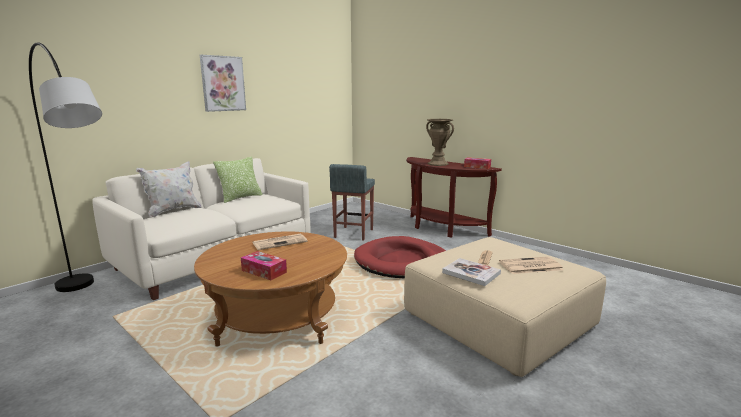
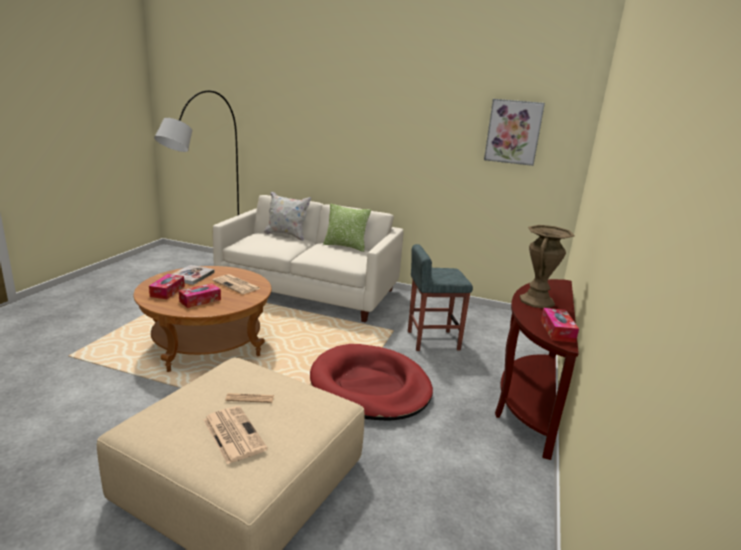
camera: 65 degrees right, 5 degrees up
(223, 83) = (384, 129): picture -> picture (513, 132)
(305, 258) = (200, 300): none -> tissue box
(471, 273) = (200, 391): book -> book (191, 276)

